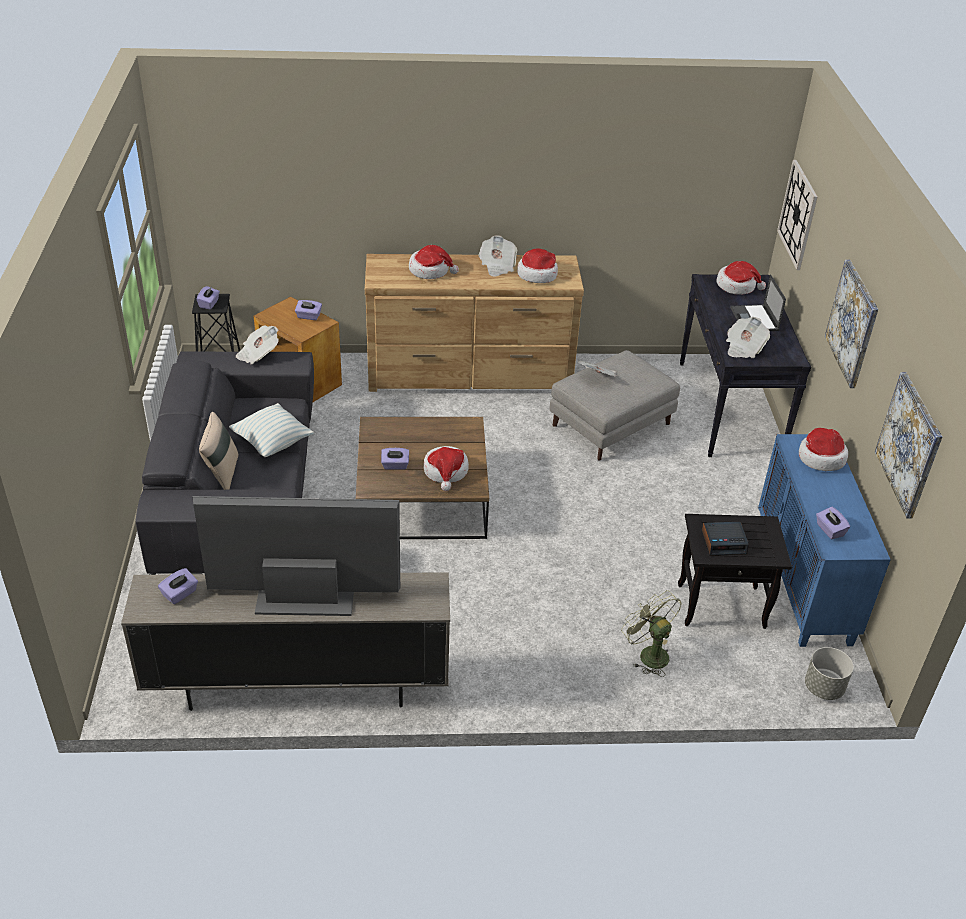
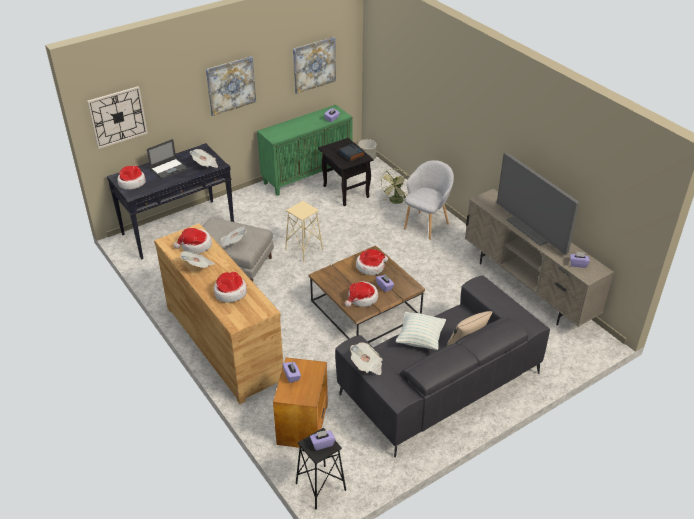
camera: 120 degrees left, 0 degrees up
(552, 657) = (426, 225): none -> grey armchair
(594, 496) = (304, 249): none -> beige stool
(804, 582) = (307, 175): blue cabinet -> green cabinet
(820, 457) = (280, 130): hat -> hat (362, 298)

